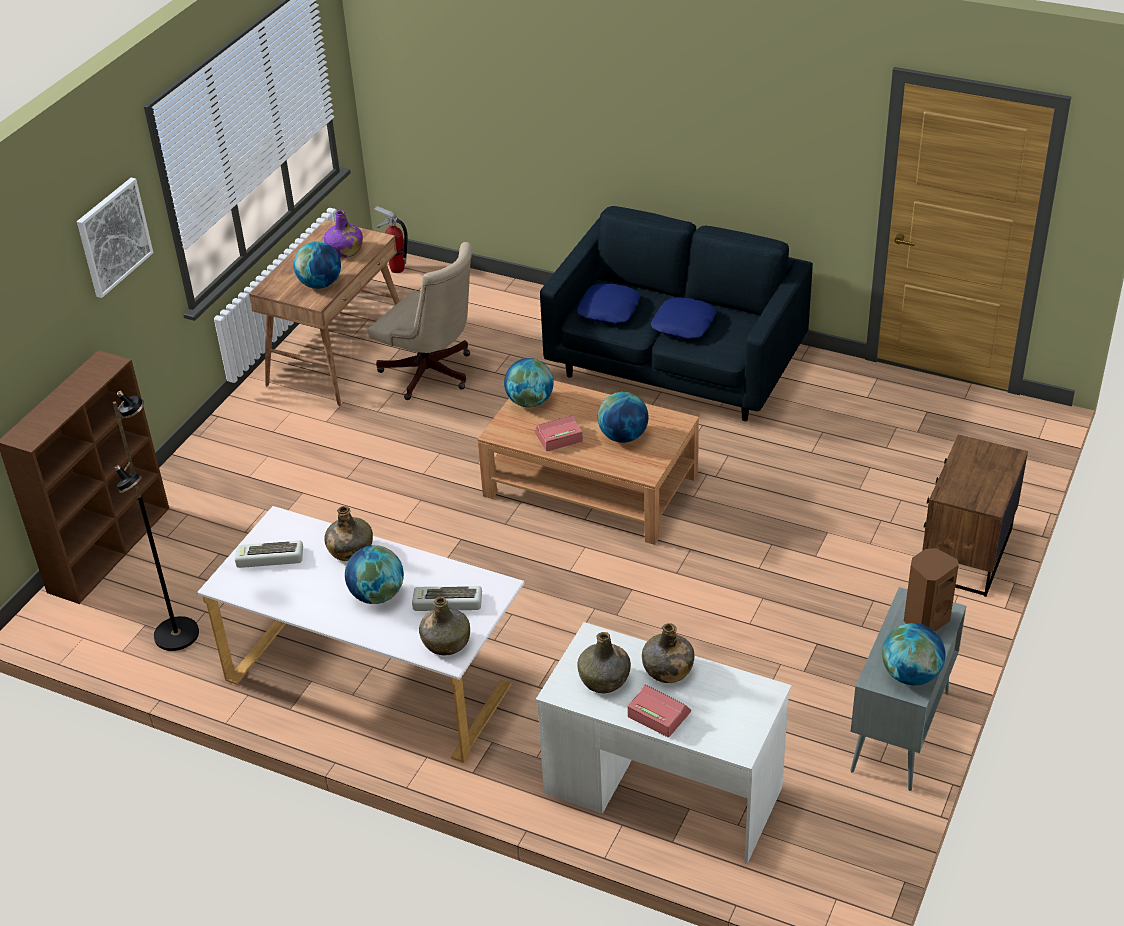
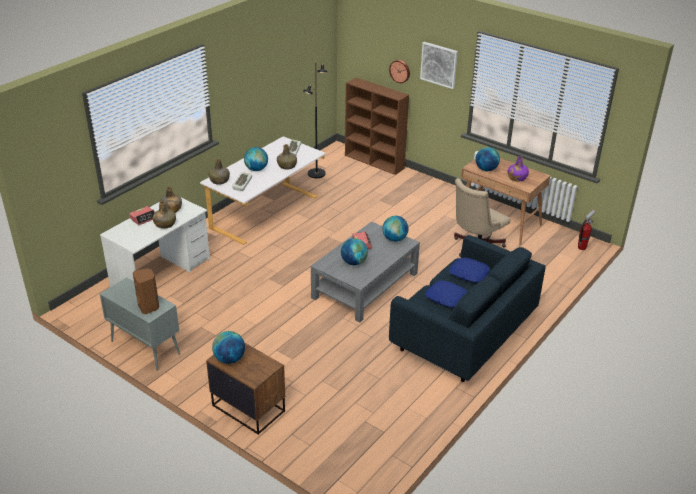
camera: 100 degrees right, 5 degrees down
(58, 328) = (400, 71): none -> wall clock
(592, 485) = (365, 286): brown coffee table -> grey coffee table
(910, 675) = (120, 294): globe -> globe (229, 359)

